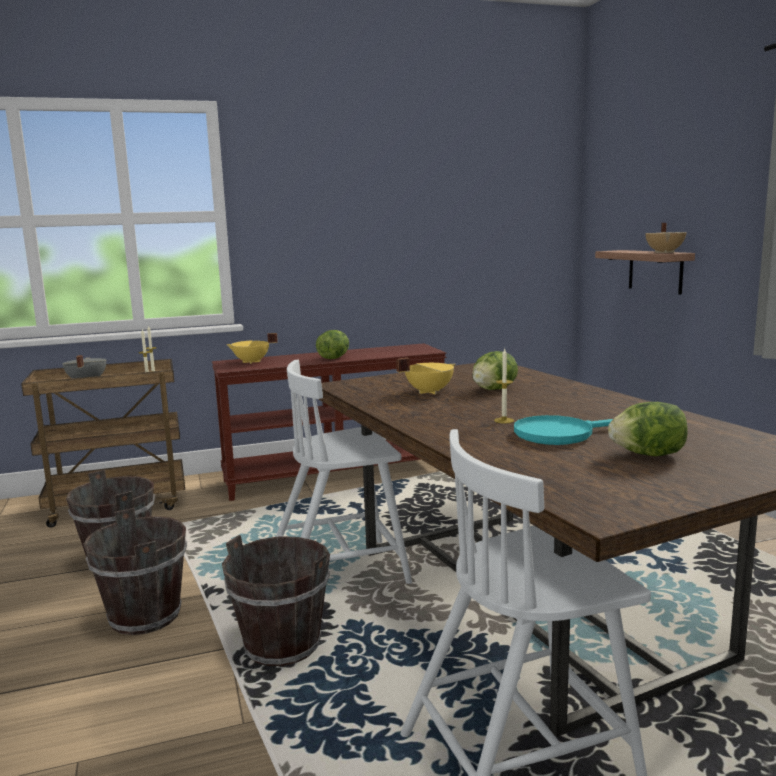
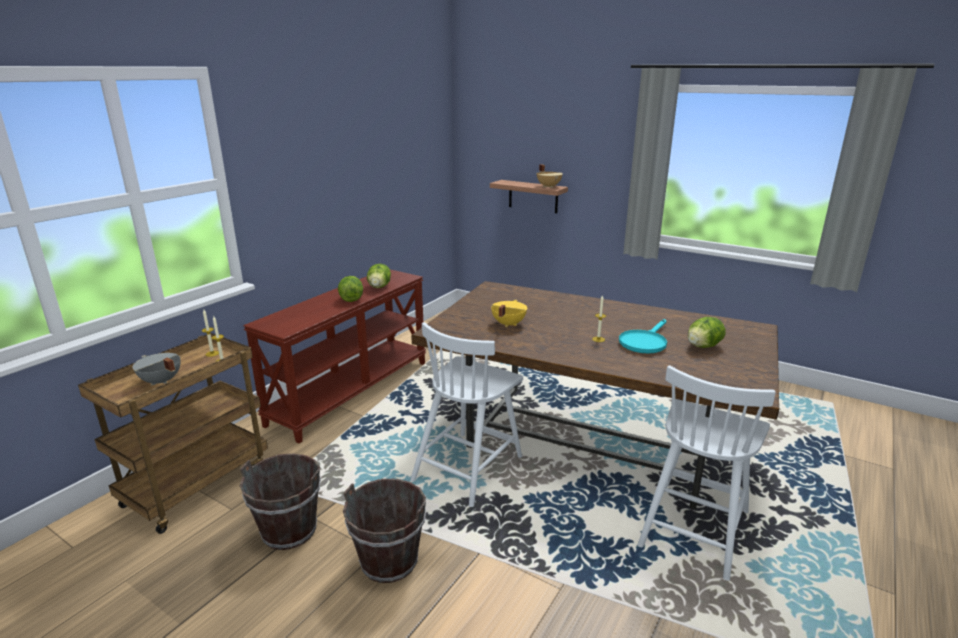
camera: 40 degrees left, 10 degrees up
(251, 362) = (288, 319): yellow cooking pot -> none
(283, 646) = (510, 532): brown bucket -> none
(493, 389) = (541, 312): lettuce -> lettuce (379, 287)

